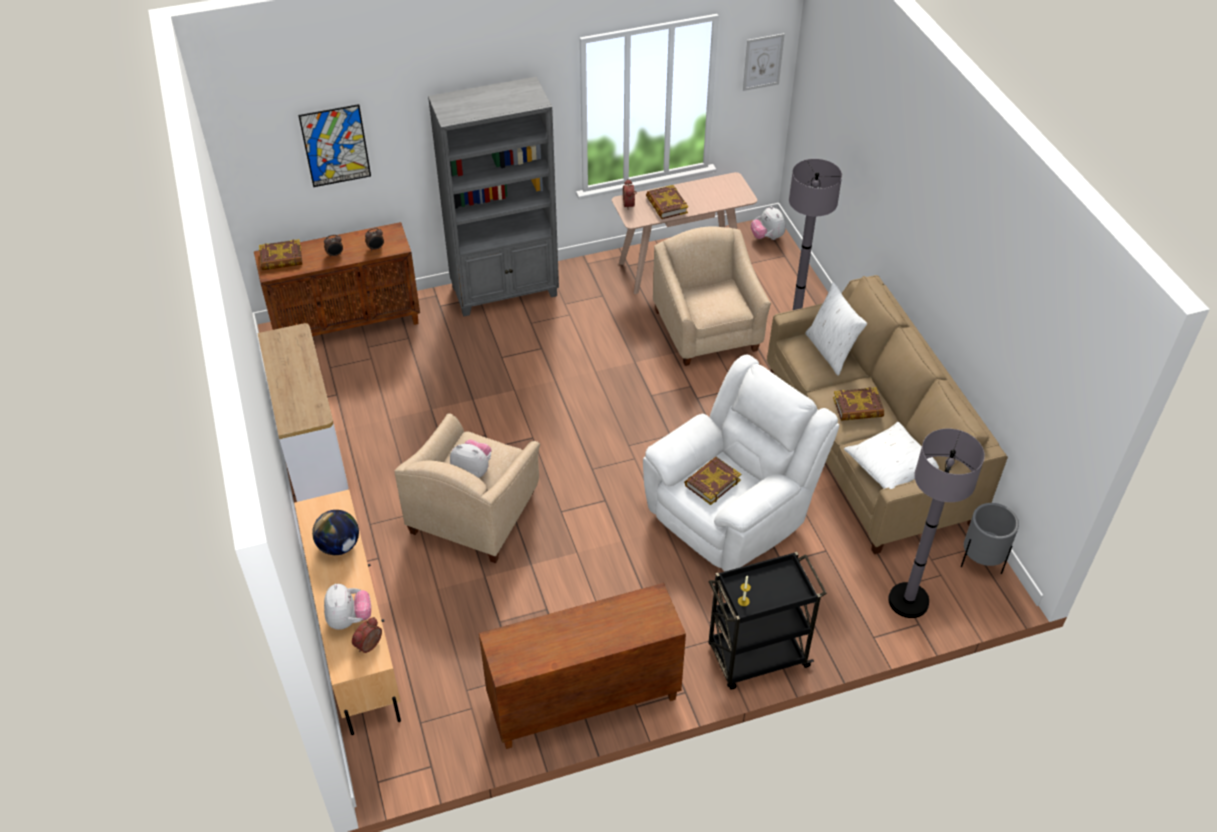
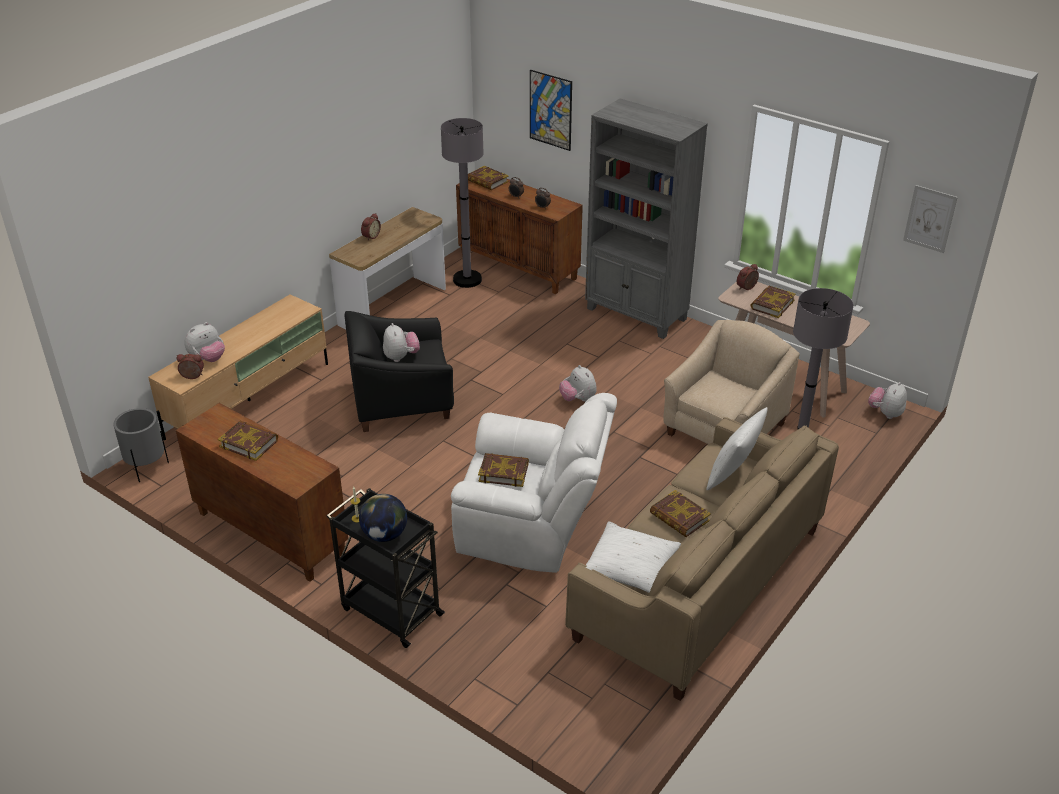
camera: 55 degrees right, 10 degrees down
(280, 389) = (370, 236): none -> alarm clock
(339, 546) = (267, 327): globe -> globe (385, 535)
(474, 513) = (401, 401): beige armchair -> black armchair
(570, 635) = (249, 443): none -> book
(587, 393) = (578, 399): none -> plush toy
(908, 601) = (538, 686): grey floor lamp -> grey floor lamp (467, 280)
(981, 561) = (638, 722): grey planter -> grey planter (147, 468)

